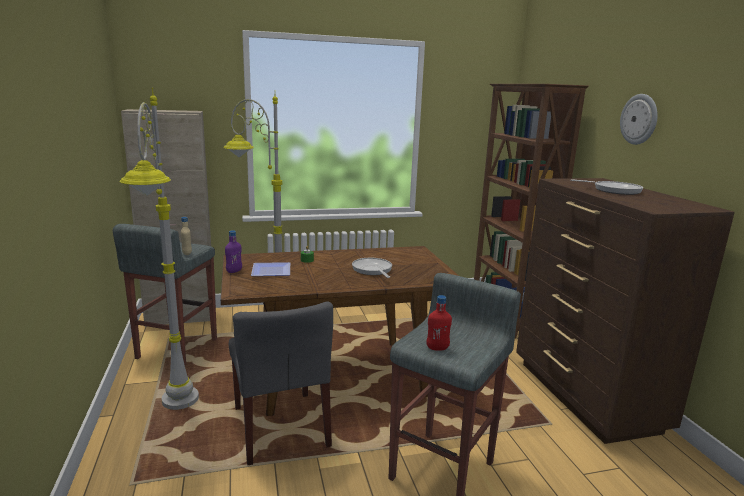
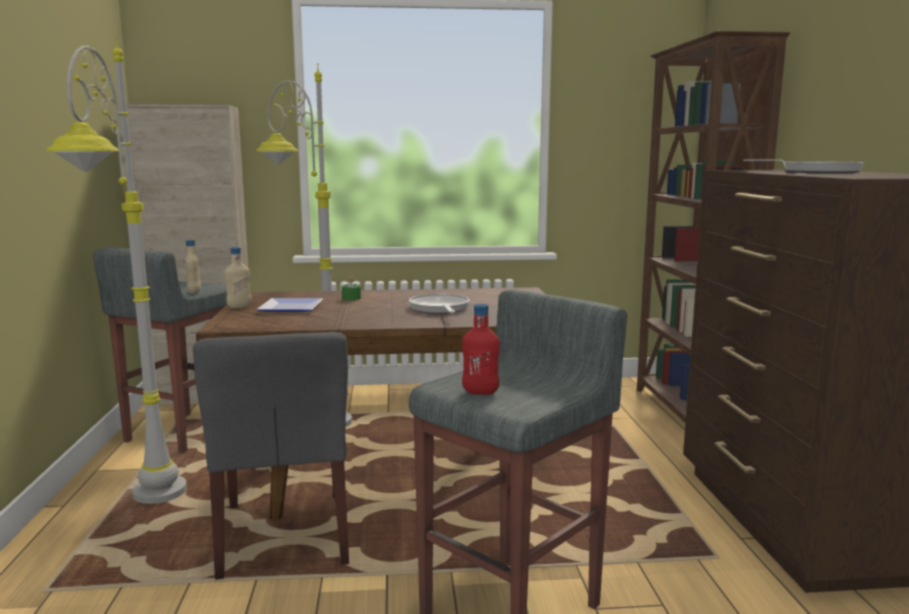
camera: 10 degrees right, 5 degrees down
(234, 271) = (239, 307): purple bottle -> beige bottle
(639, 119) = (864, 66): wall clock -> none

